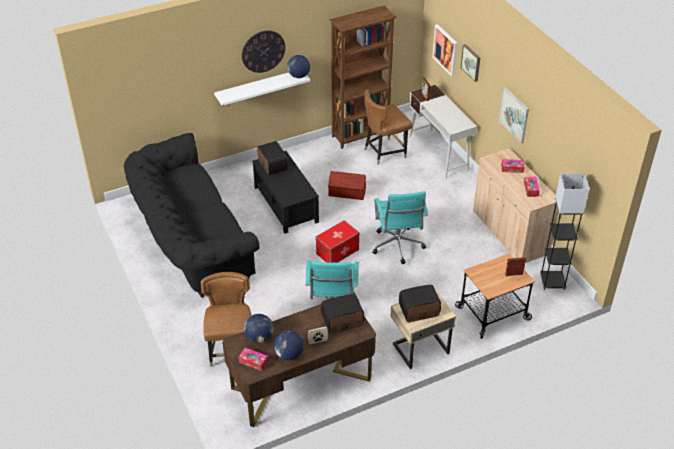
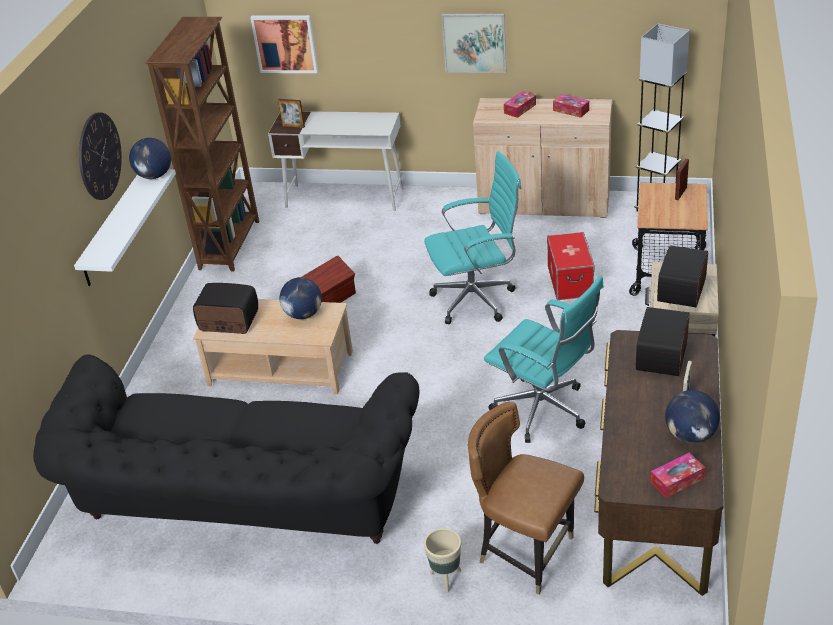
camera: 50 degrees left, 5 degrees down
(197, 330) = (445, 579): none -> beige planter
(259, 337) = (629, 454): globe -> globe (303, 314)
(285, 204) = (280, 369): black coffee table -> beige coffee table
(337, 251) = (429, 357): storage box -> storage box (569, 281)
(384, 152) = (288, 238): brown chair -> none
(398, 247) = (477, 299): turquoise office chair -> turquoise office chair turned 45 degrees counterclockwise
(471, 62) = (353, 25): picture -> none

